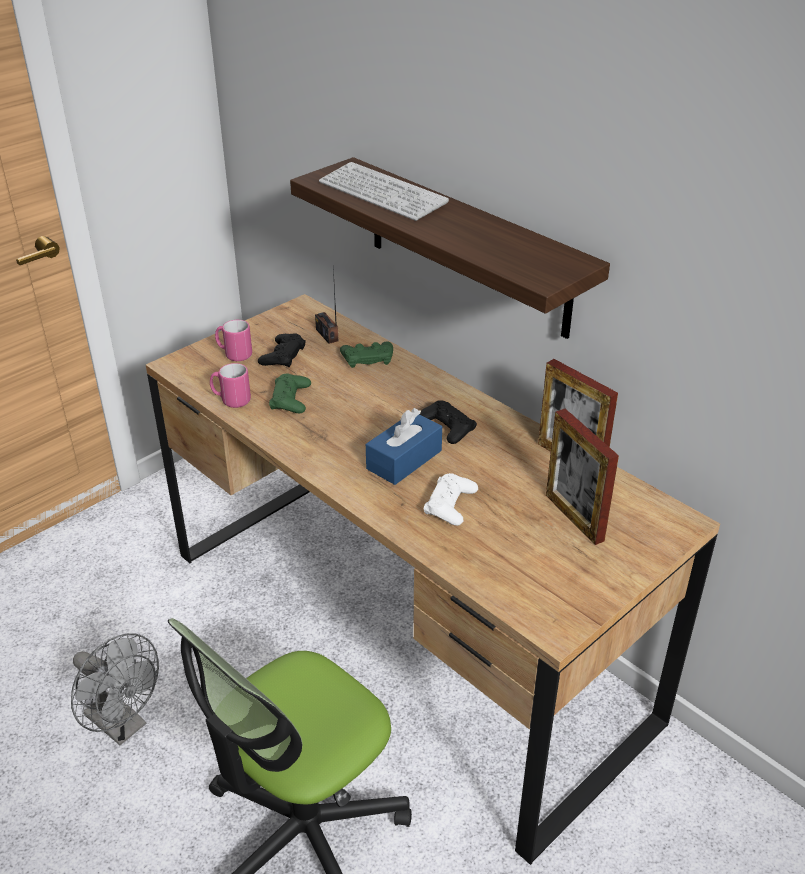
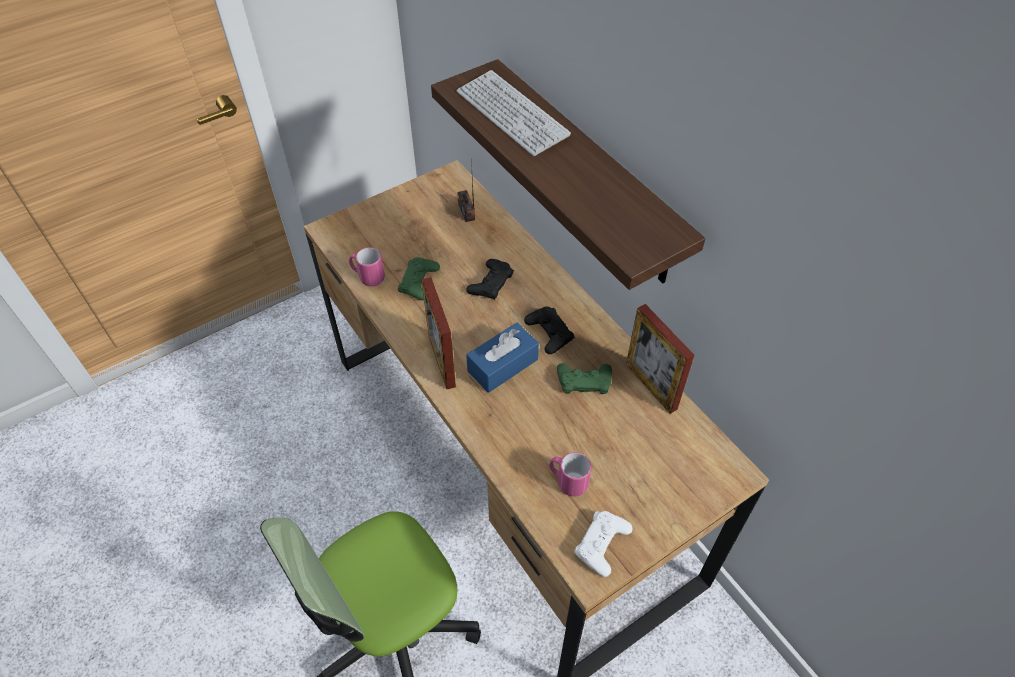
camera: 10 degrees right, 15 degrees up
(123, 725) = (272, 514): grey fan -> none
(234, 354) = (381, 224): pink mug -> pink mug (567, 481)
(282, 355) = (422, 231): black game controller -> black game controller (490, 283)
(367, 358) = (496, 243): green game controller -> green game controller (584, 381)
(450, 504) = (532, 421): white game controller -> white game controller (602, 544)
(574, 517) = (637, 453): picture frame -> picture frame (442, 361)

